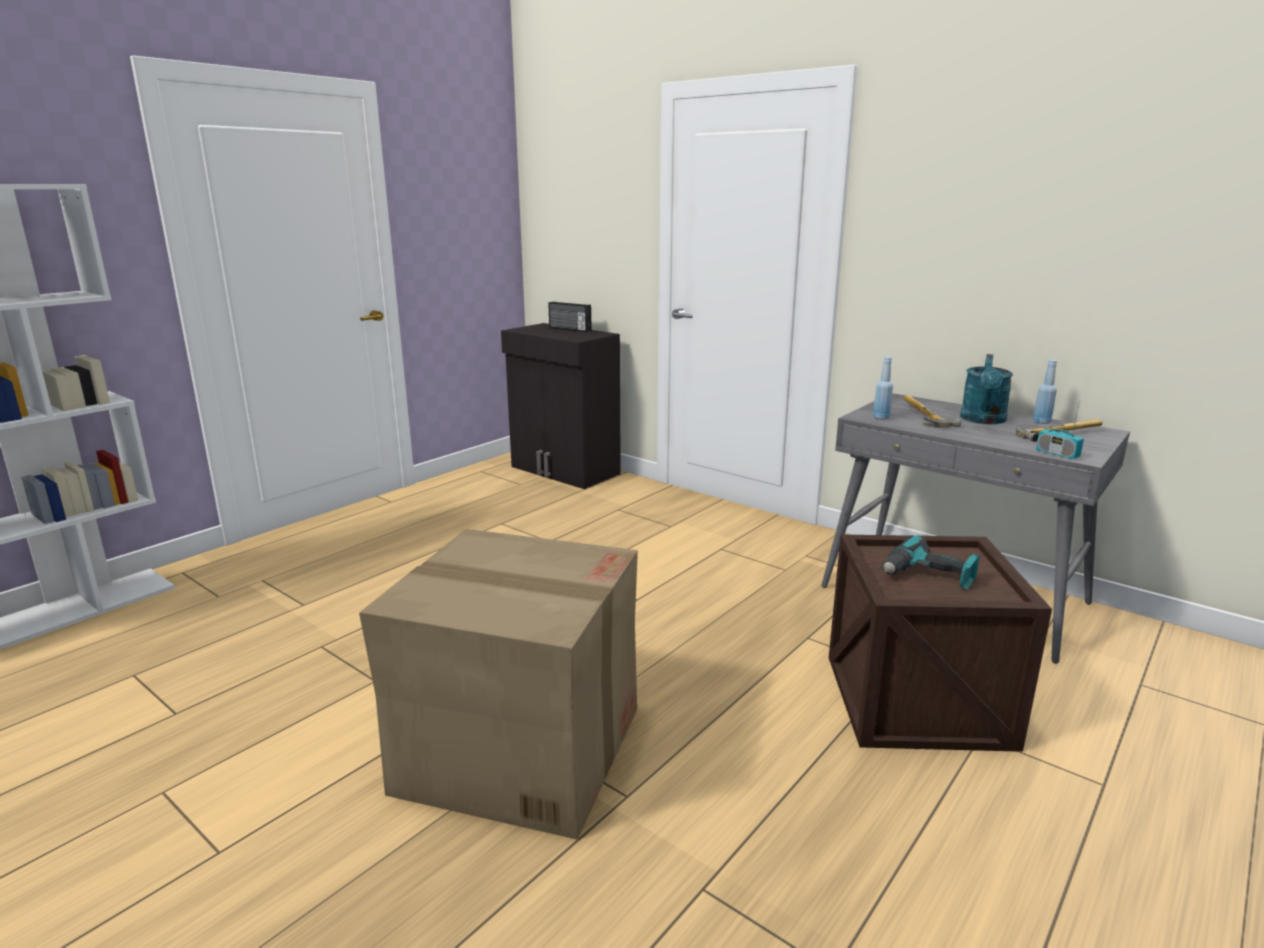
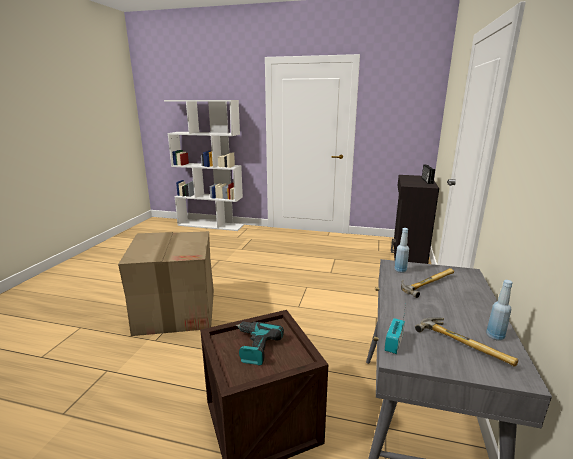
camera: 65 degrees right, 0 degrees up
(983, 420) = (454, 307): turquoise watering can -> none

